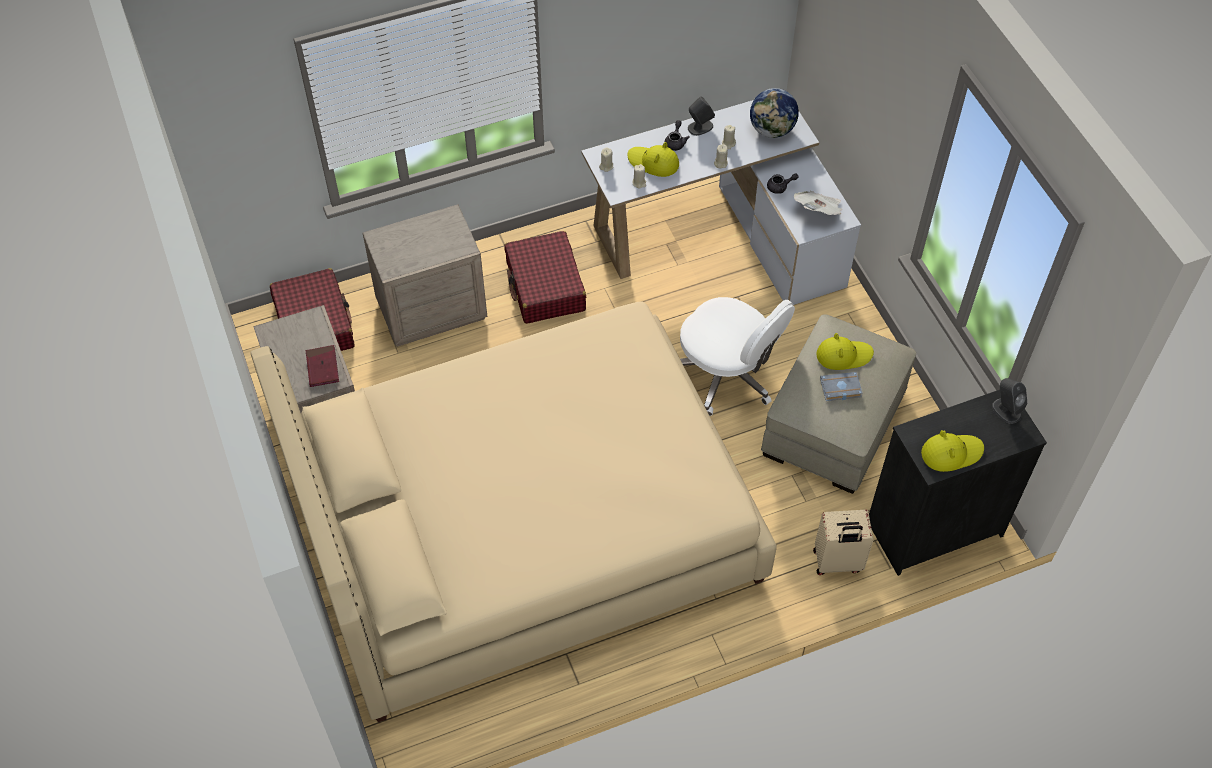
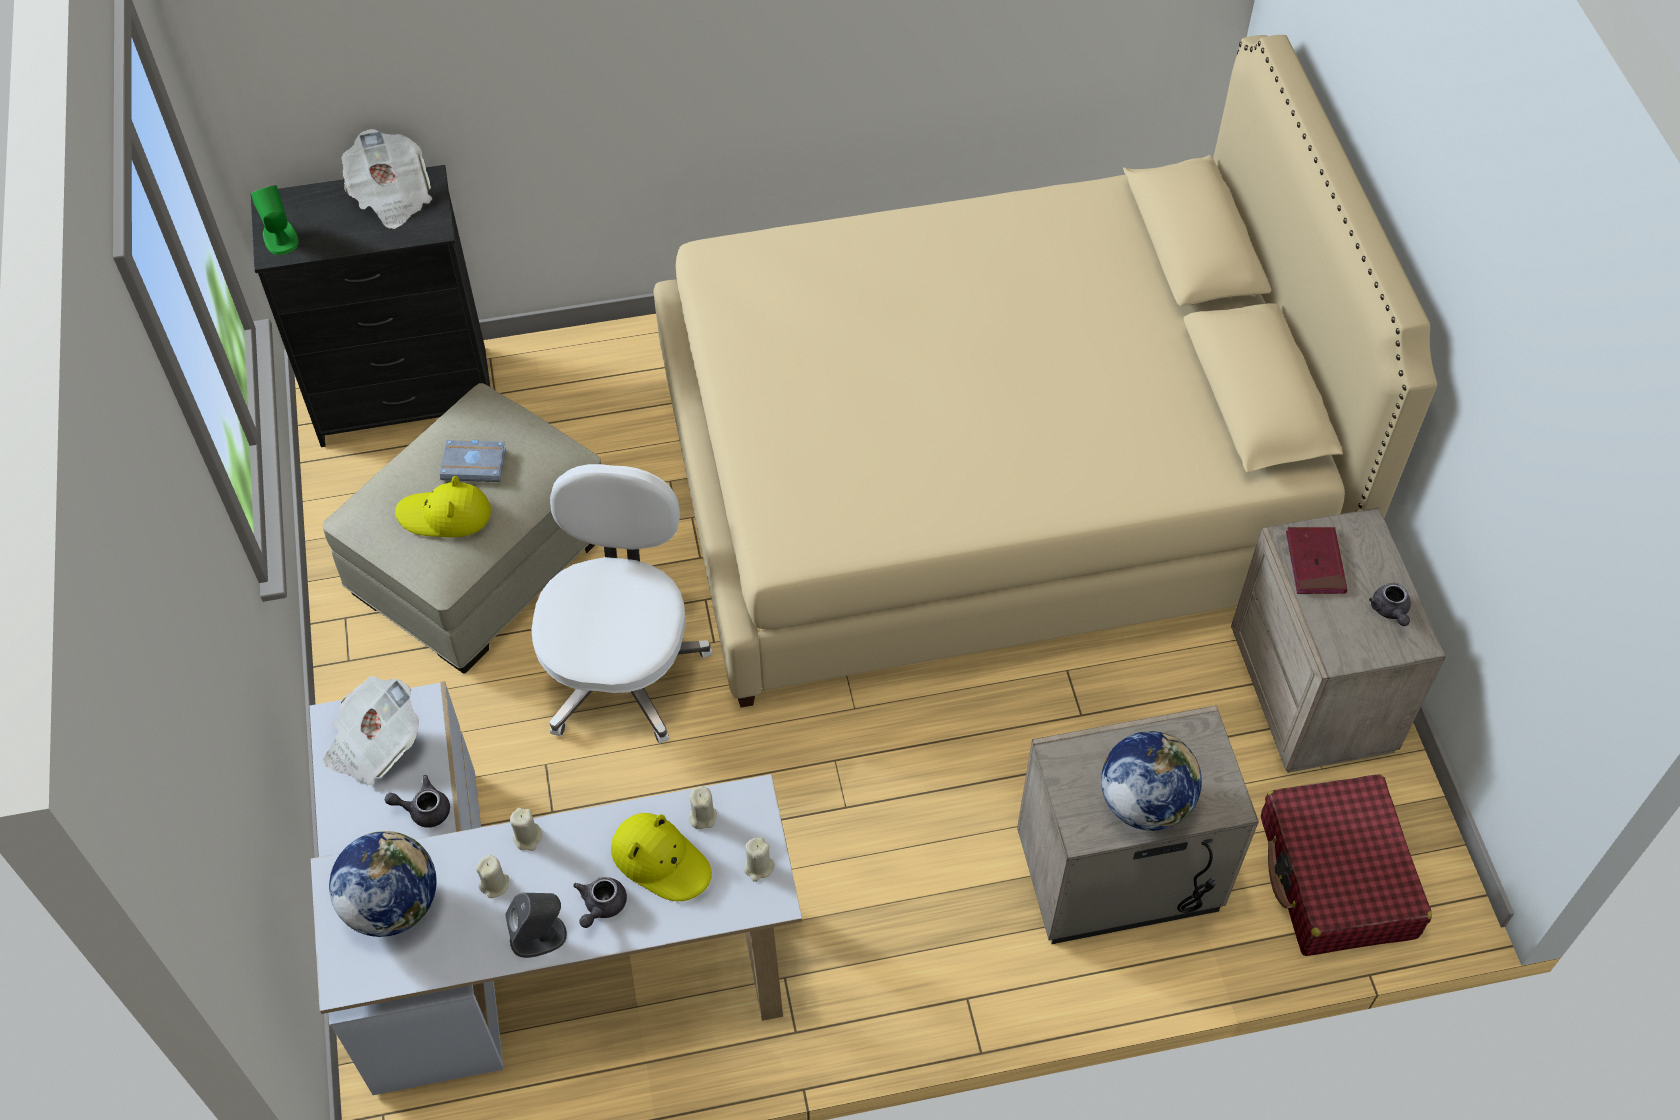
camera: 170 degrees left, 0 degrees up
(281, 346) = (1390, 611): none -> grey teapot
(420, 232) = (1144, 802): none -> globe
(545, 287) = (900, 889): red suitcase -> none
(726, 374) = (621, 667): white office chair -> white office chair turned 45 degrees clockwise
(837, 562) = (559, 374): beige suitcase -> none
(951, 453) = (391, 196): yellow hat -> newspaper
(1006, 410) = (280, 238): grey speaker -> green speaker

